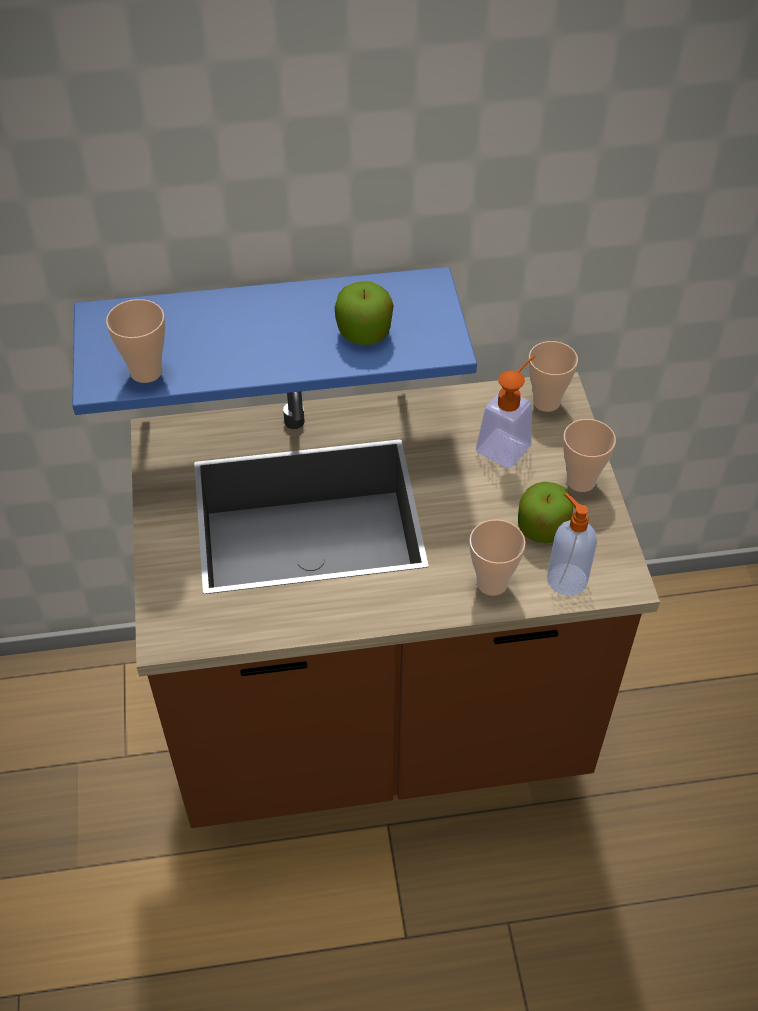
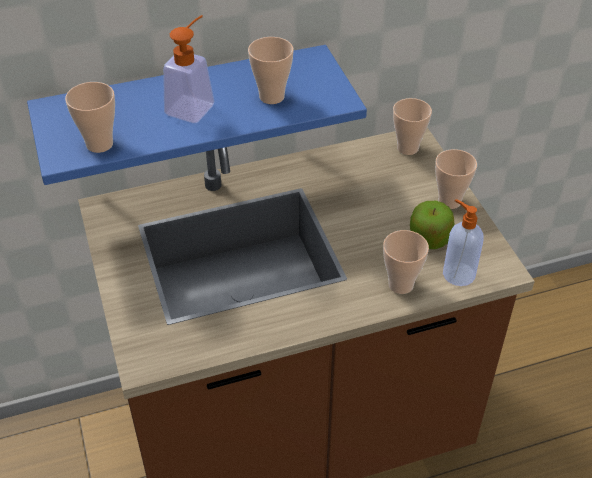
camera: 10 degrees left, 5 degrees down
(364, 332) = (271, 97): apple -> cup
(508, 443) = (386, 181): soap dispenser -> soap dispenser (194, 105)

